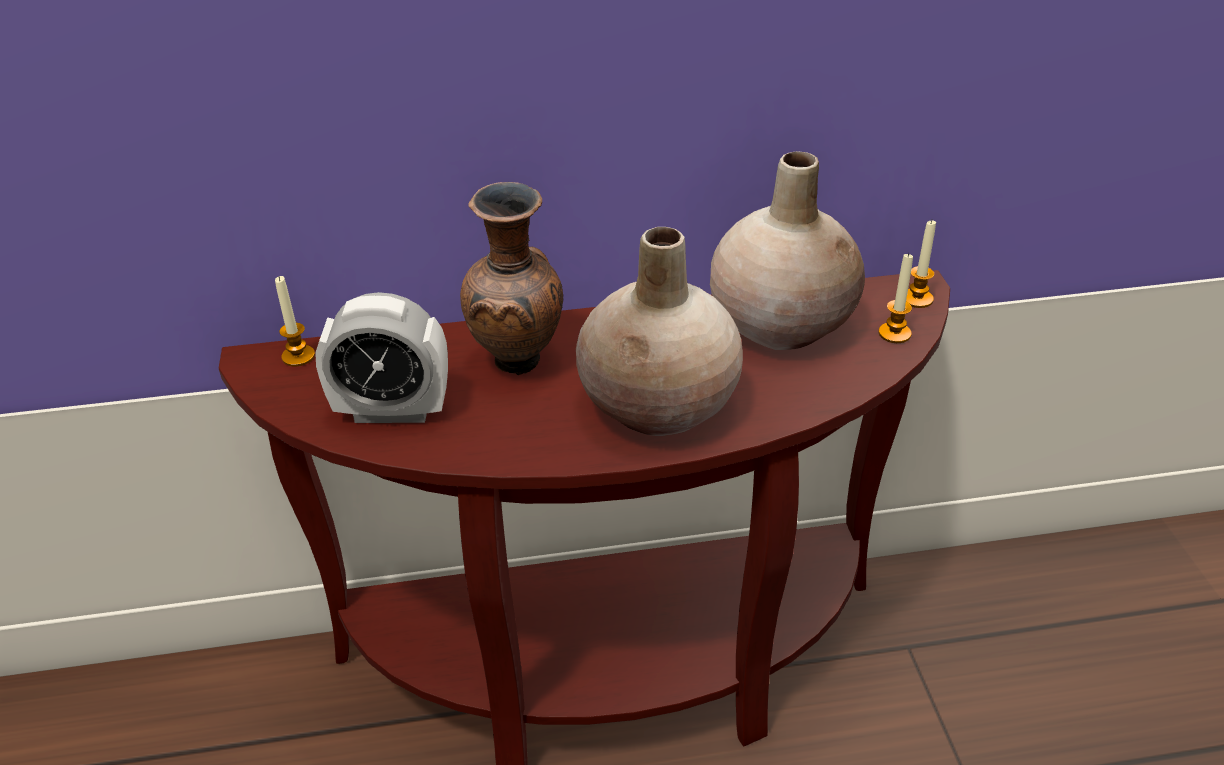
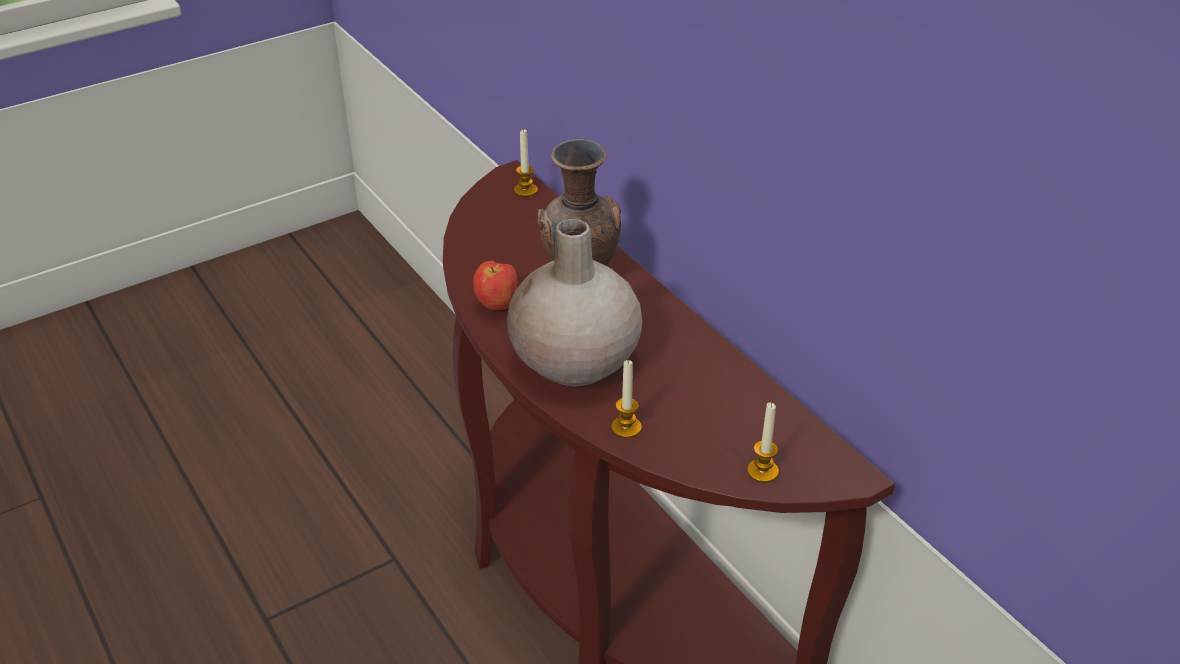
camera: 65 degrees right, 0 degrees up
(392, 411) = (495, 246): alarm clock -> none
(514, 439) = (497, 305): none -> apple
(782, 323) = (727, 400): beige vase -> none
(917, 299) = (830, 476): candle -> candle (626, 427)

